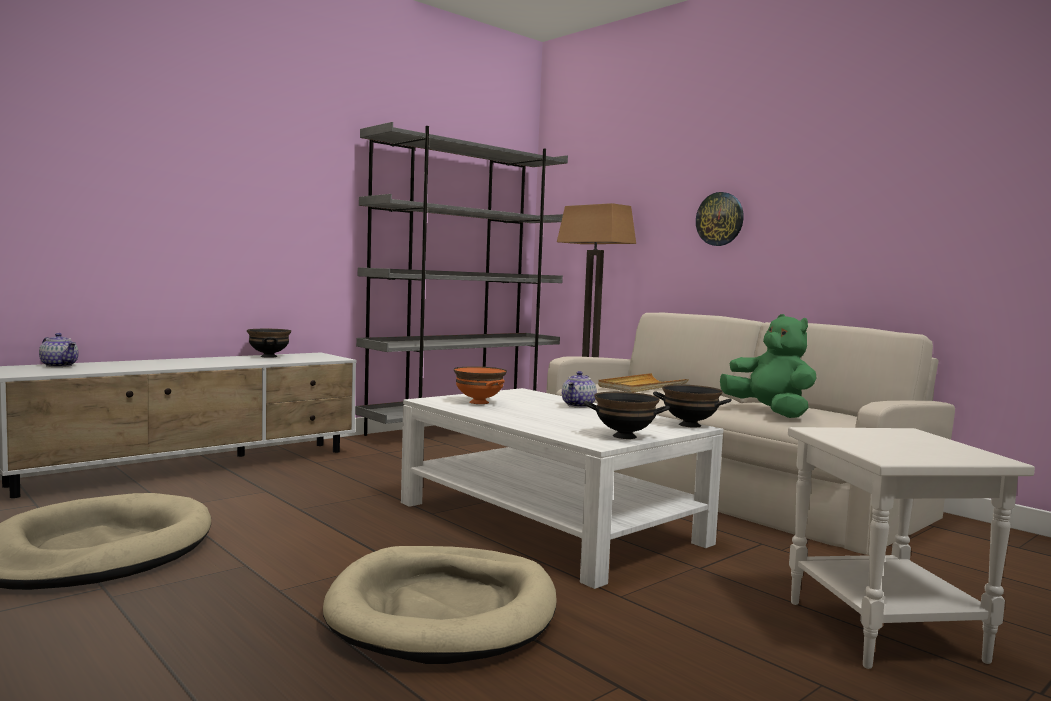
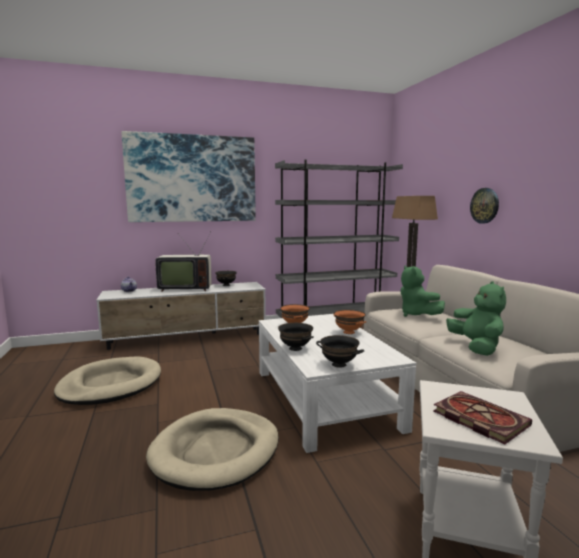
camera: 25 degrees right, 5 degrees up
(188, 361) = (185, 289): none -> television
(202, 138) = (192, 179): none -> picture
(579, 405) = (349, 332): teapot -> orange bowl
(642, 386) = (416, 315): beige tray -> green plush toy
(690, 425) = (396, 357): black bowl -> black bowl (296, 348)
(910, 449) = (477, 418): none -> book

